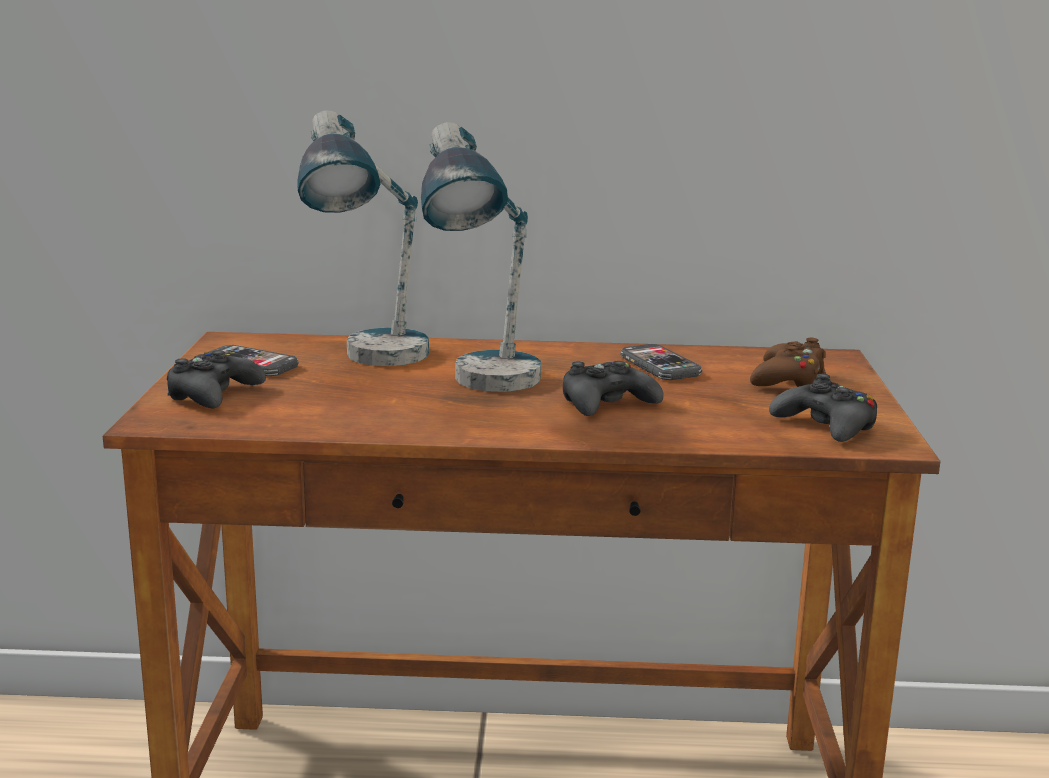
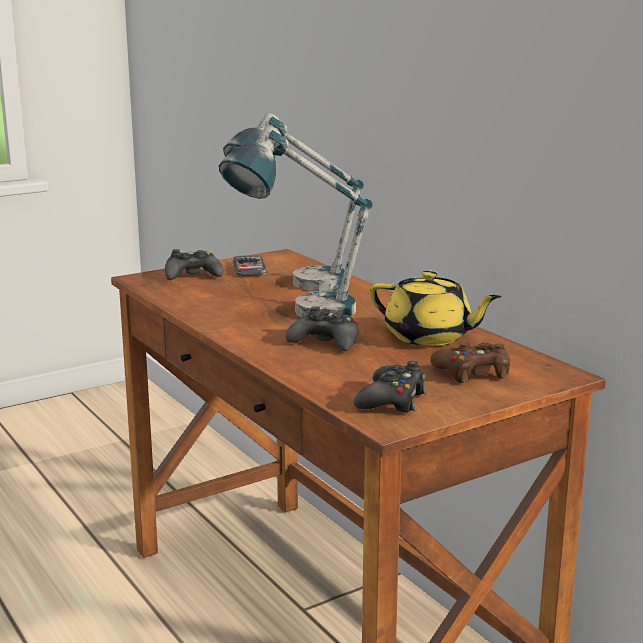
camera: 55 degrees right, 0 degrees up
(660, 365) = (429, 337): phone -> yellow teapot

